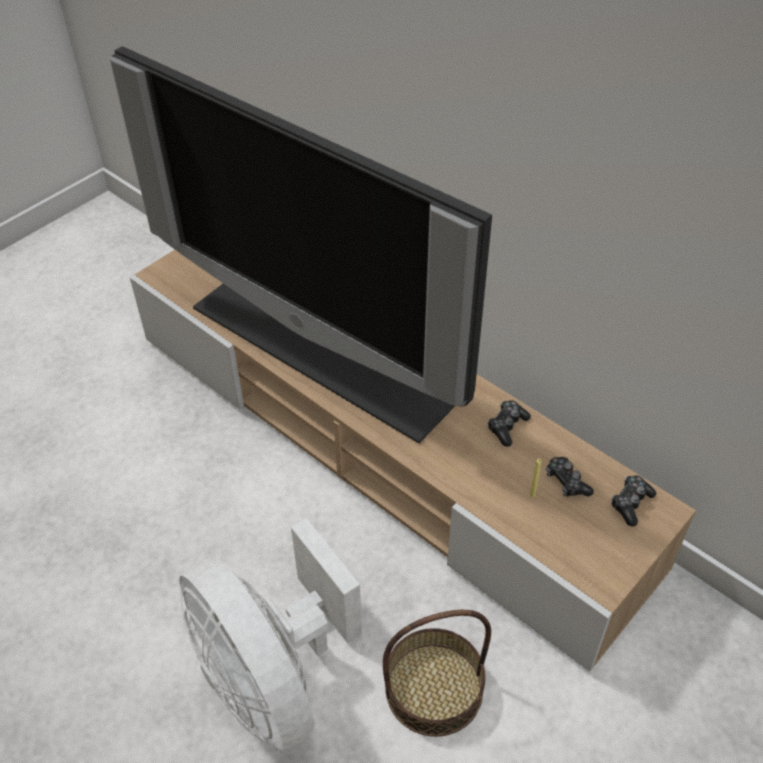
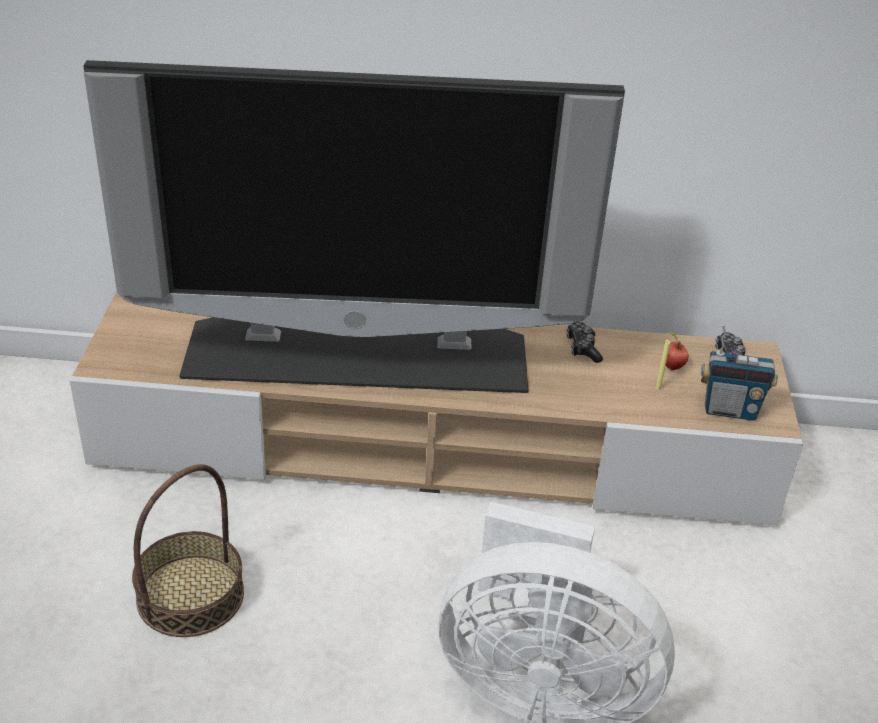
camera: 40 degrees left, 10 degrees down
(434, 688) = (678, 609): basket -> basket (190, 595)
(566, 482) = (671, 366): game controller -> apple
(574, 549) = (729, 410): none -> radio

